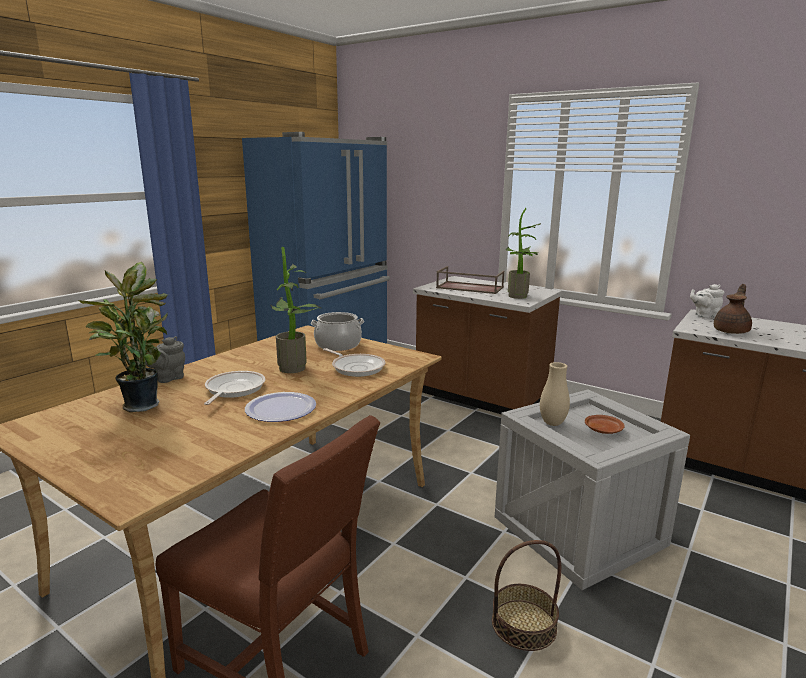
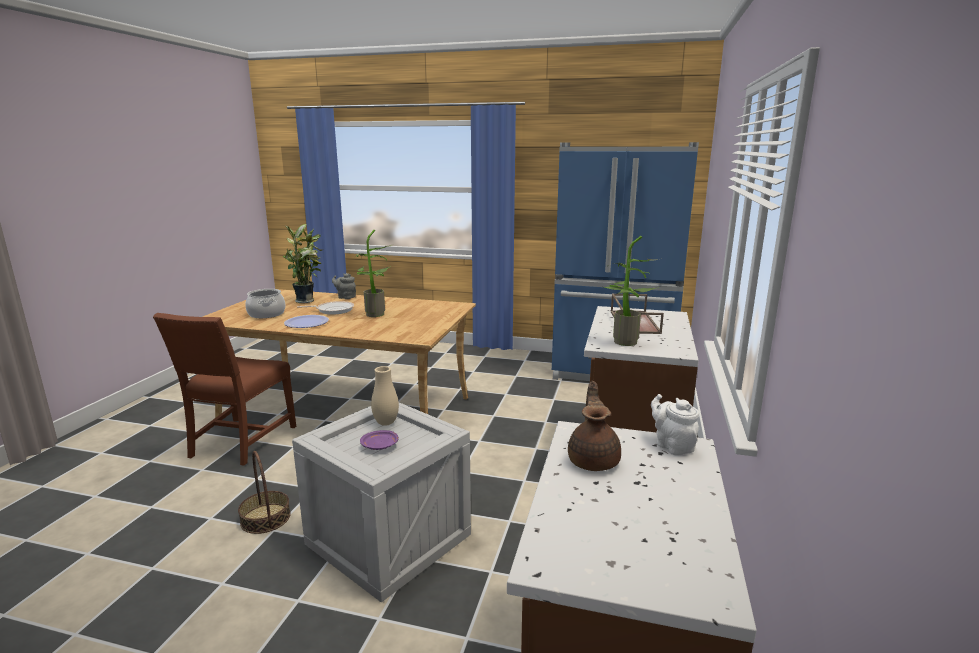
camera: 70 degrees right, 0 degrees up
(338, 345) = (433, 316): cooking pot -> cooking pot (267, 314)
(356, 367) = (386, 327): frying pan -> none
(603, 430) = (380, 446): brown plate -> purple plate
(731, 331) = (594, 460): brown teapot -> brown teapot turned 105 degrees counterclockwise

